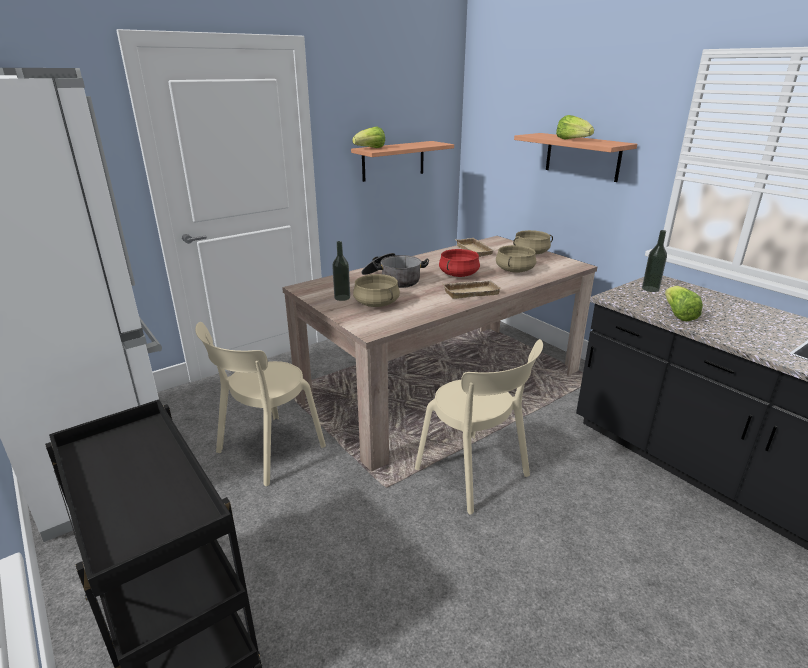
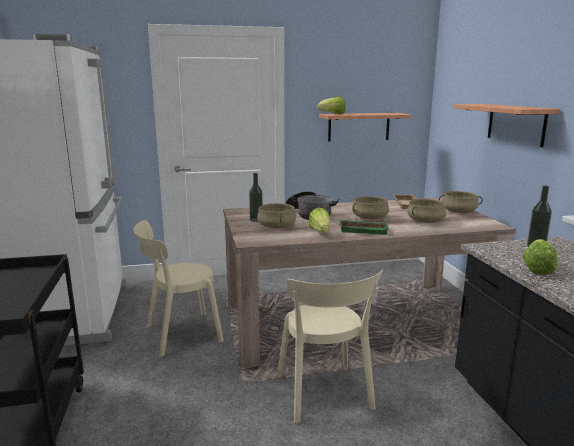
camera: 25 degrees right, 10 degrees down
(458, 274) = (369, 218): red cooking pot -> beige cooking pot
(471, 292) = (364, 230): beige tray -> green tray
(572, 140) = (497, 106): lettuce -> lettuce (320, 232)

